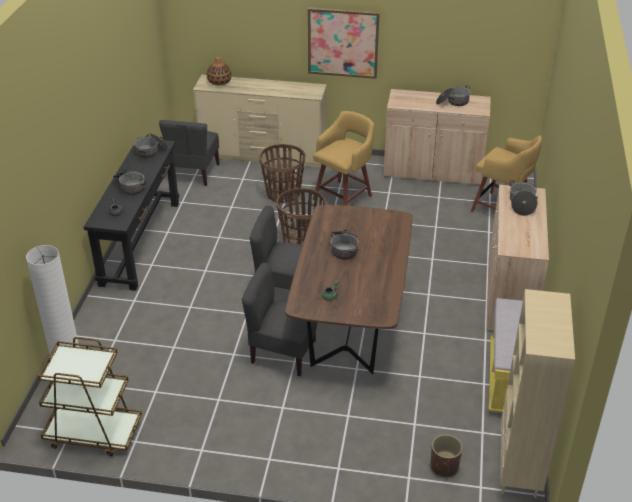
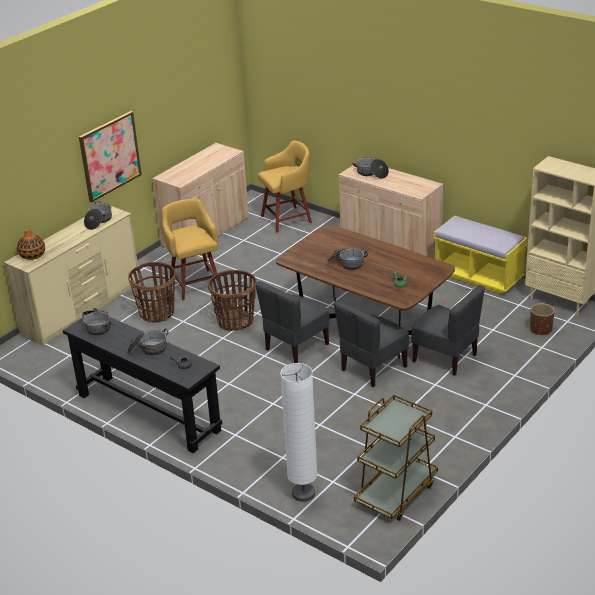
camera: 60 degrees left, 5 degrees down
(194, 173) = (67, 355): grey chair -> grey chair (445, 358)
(452, 102) = (206, 159): cooking pot -> cooking pot (98, 221)

